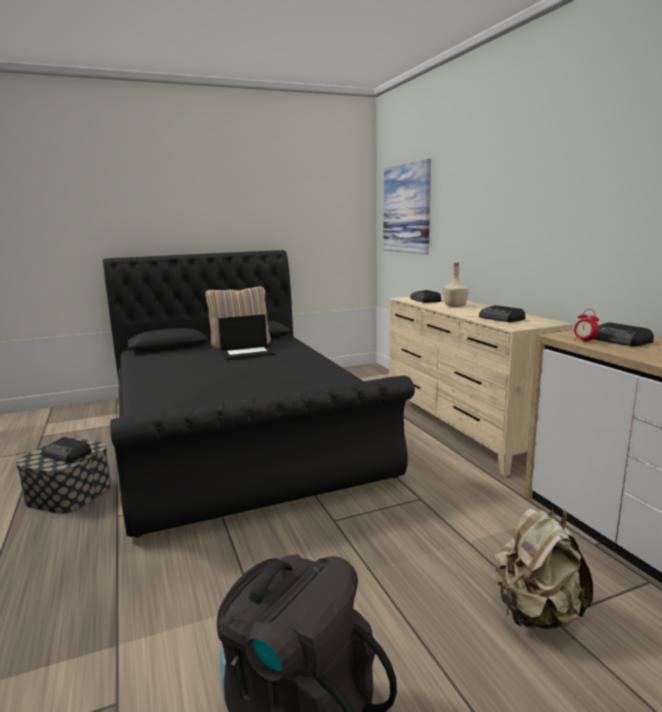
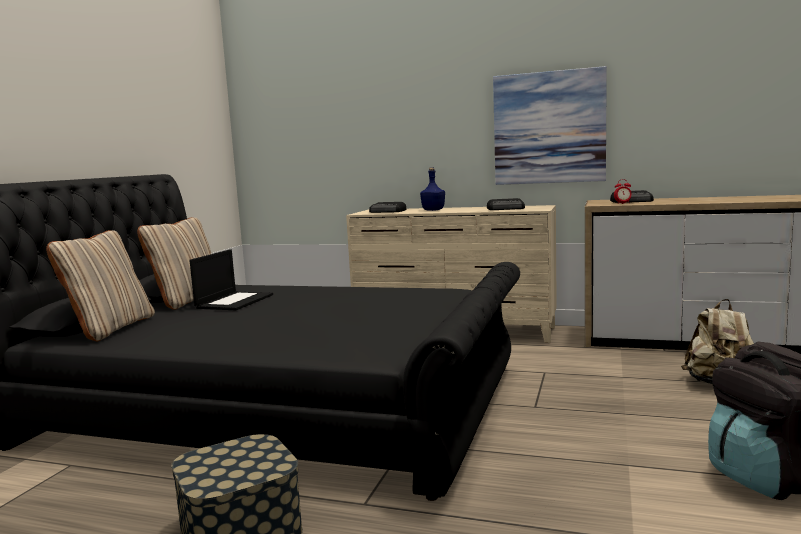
camera: 50 degrees left, 5 degrees down
(67, 454) = (247, 459): radio -> none
(163, 353) = (110, 329): none -> beige pillow
(406, 208) = (299, 123): picture -> picture (549, 128)
(454, 306) = (432, 210): beige bottle -> blue bottle

